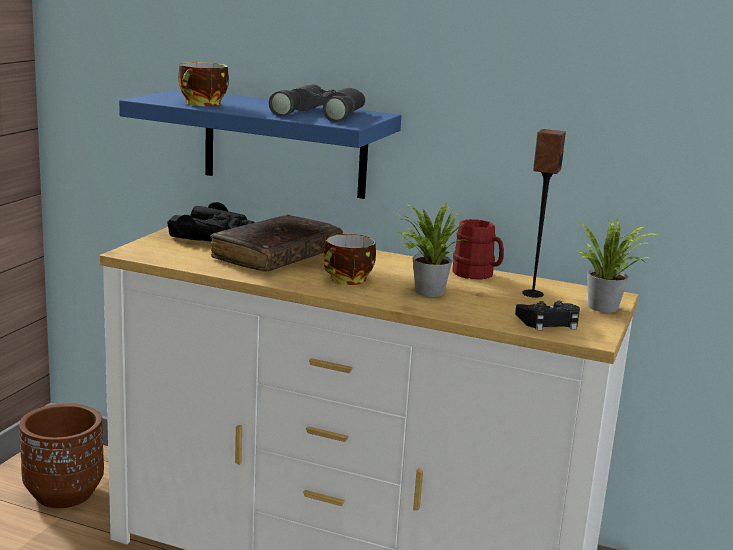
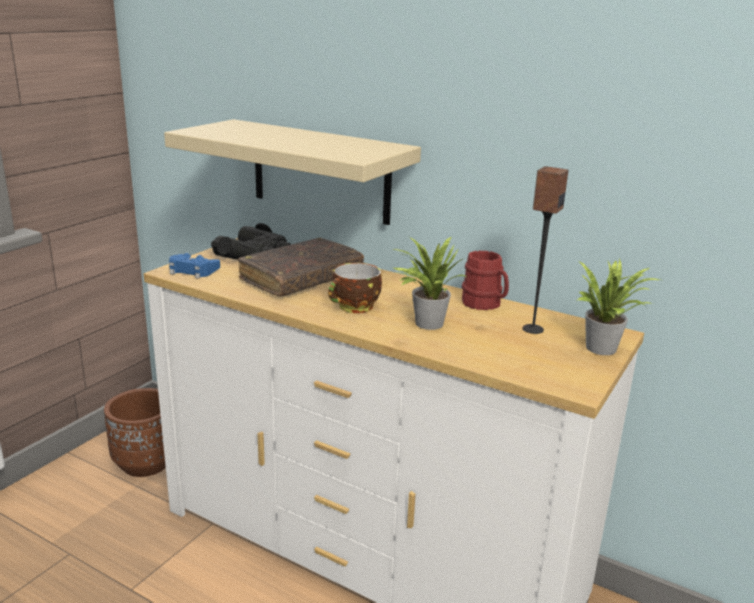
camera: 10 degrees right, 5 degrees up
(154, 251) = (192, 271): none -> blue game controller
(203, 104) = (236, 136): cup -> none
(284, 144) = (320, 171): blue shelf -> beige shelf
(321, 113) = (342, 145): grey binoculars -> none
(549, 322) = (537, 365): black game controller -> none

